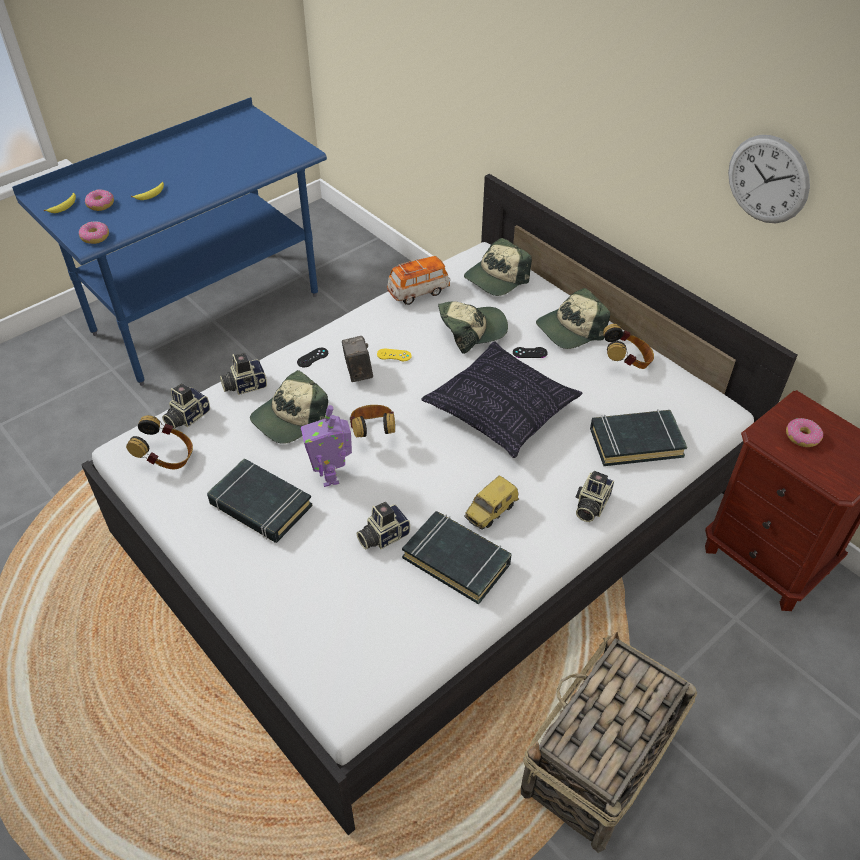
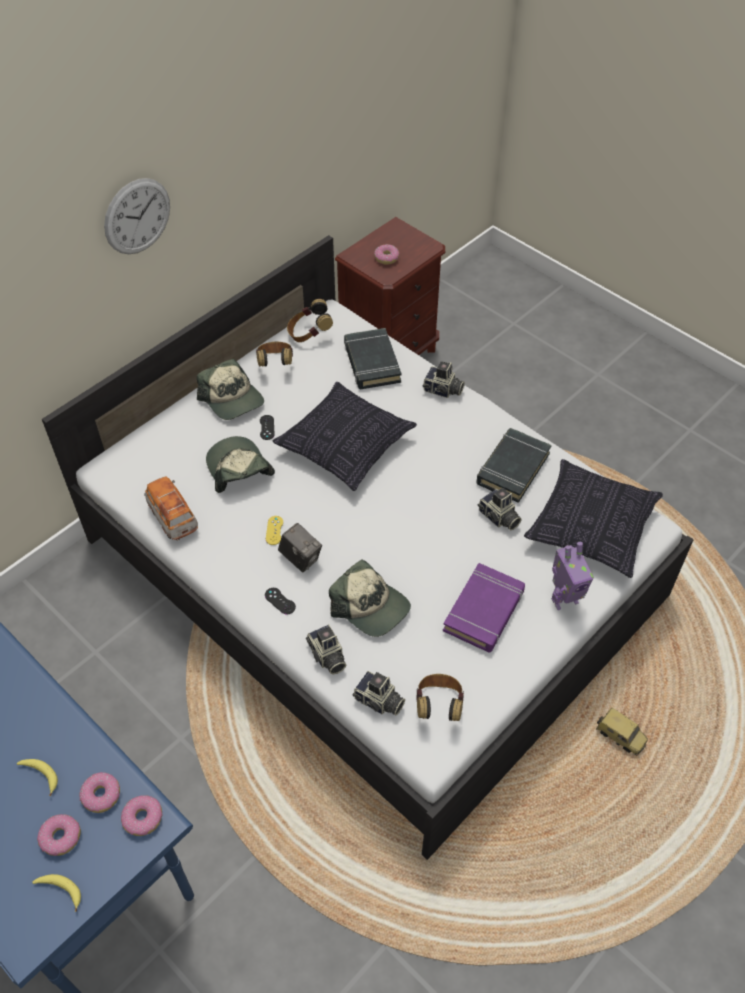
camera: 95 degrees left, 5 degrees up
(122, 219) = (101, 795): none -> donut
(260, 505) = (484, 611): black book -> purple book
(331, 475) = (440, 562): toy robot -> toy robot (564, 599)
(353, 630) = (591, 527): none -> pillow
(358, 372) = (300, 558): camera -> camera turned 120 degrees counterclockwise
(373, 432) = (383, 536): headphones -> headphones (309, 334)
(491, 513) = (461, 449): toy car -> toy car (620, 736)
(496, 278) = (153, 453): cap -> none
(598, 763) = (576, 456): basket -> none
(768, 179) = (262, 158): wall clock -> wall clock (137, 216)

